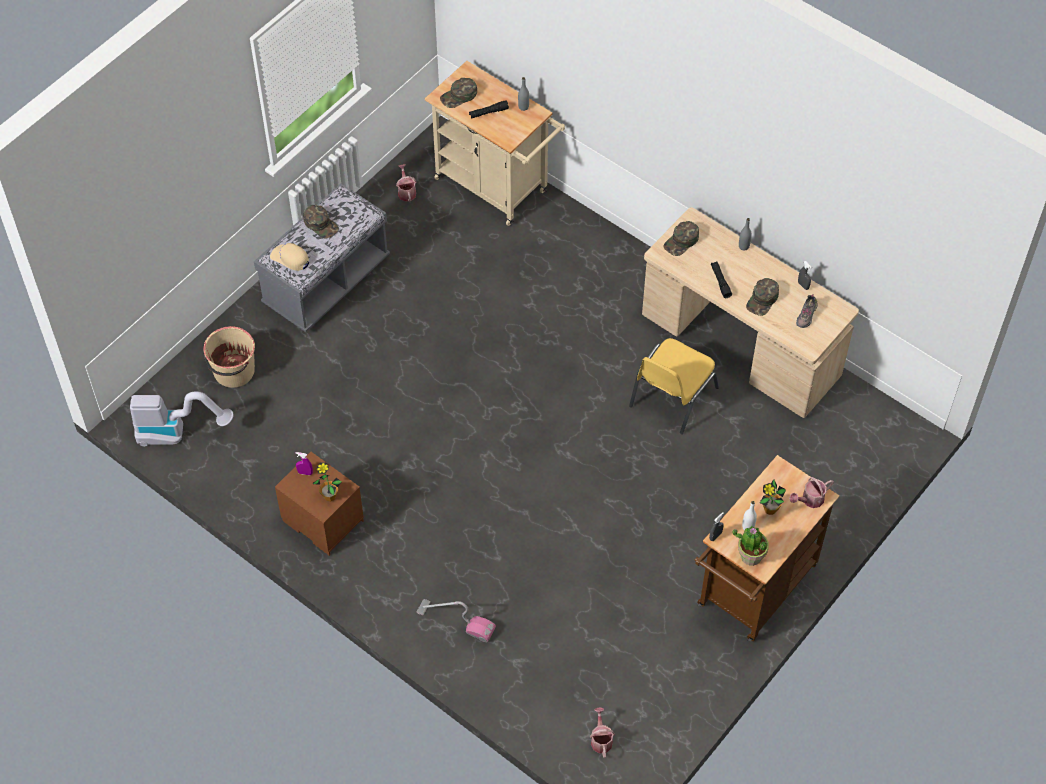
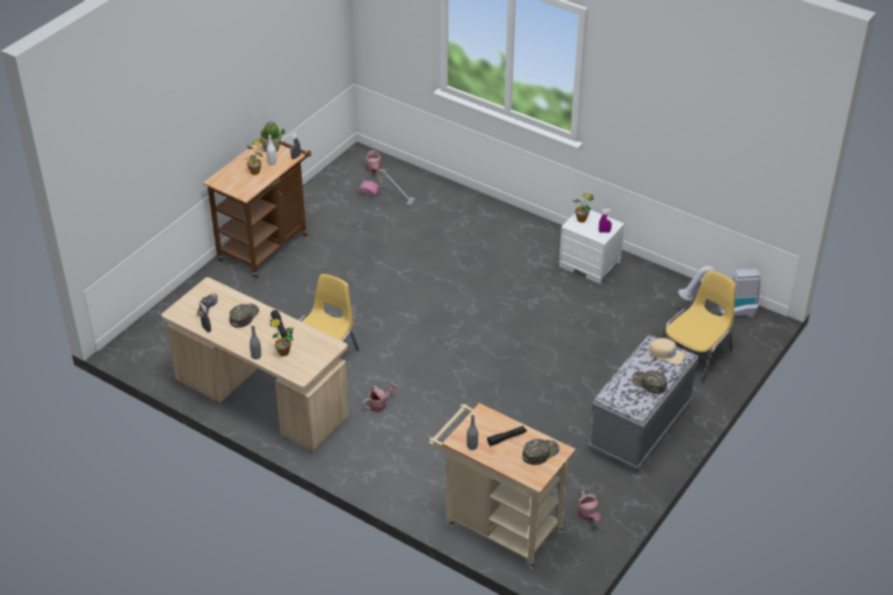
camera: 175 degrees right, 15 degrees down
(233, 372) = (696, 354): beige bucket -> yellow chair
(321, 521) = (590, 264): brown nightstand -> white nightstand
(456, 621) = (479, 218): vacuum cleaner -> vacuum cleaner (387, 196)
(681, 241) = (313, 356): green cap -> none
(714, 248) = (283, 352): none -> potted plant
(810, 500) = (225, 178): watering can -> watering can (379, 404)

